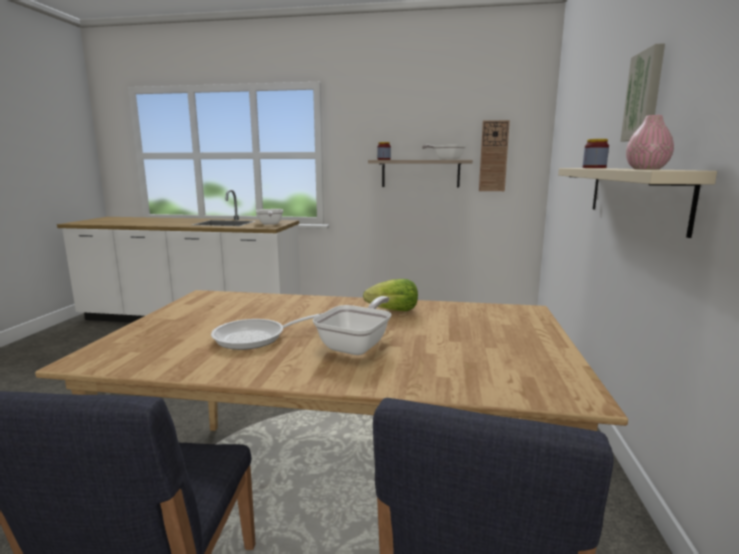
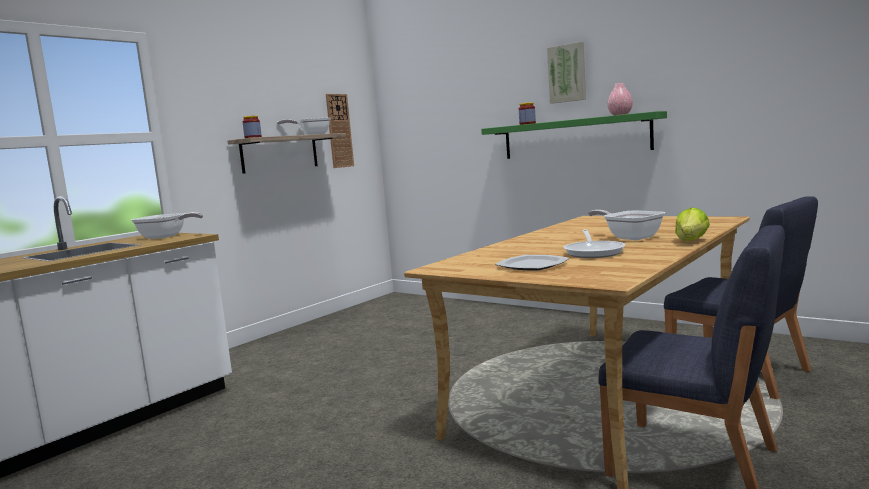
camera: 60 degrees left, 5 degrees down
(193, 322) = (533, 265): none -> plate
(393, 311) = (561, 233): lettuce -> lettuce (691, 241)
(634, 194) = (574, 137): beige shelf -> green shelf

